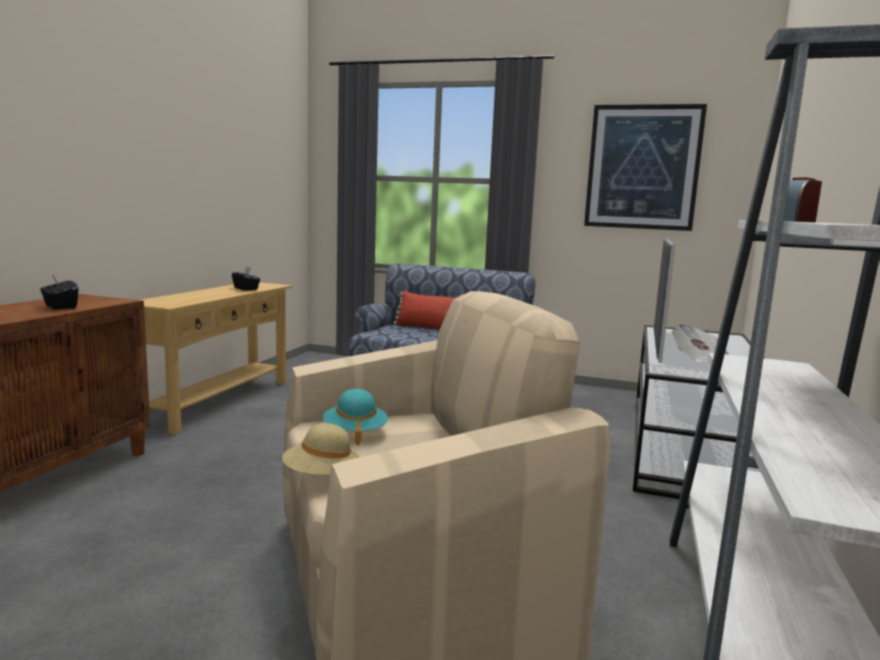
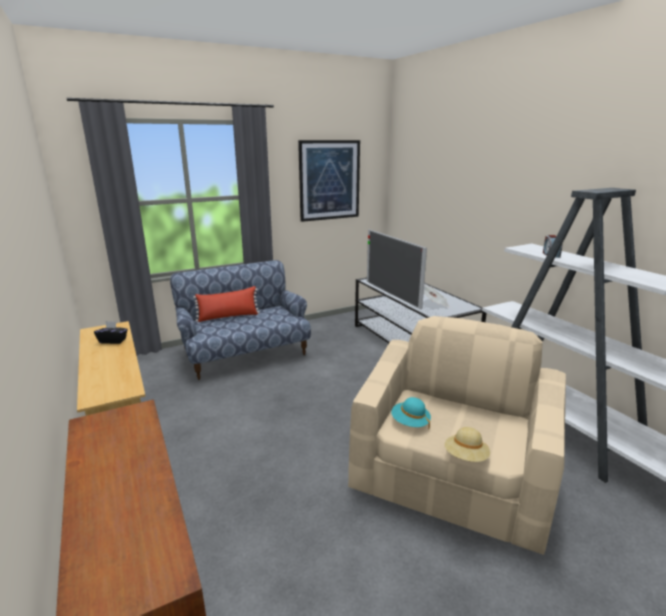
camera: 45 degrees left, 10 degrees up
(60, 306) = (127, 443): black tissue box -> none

